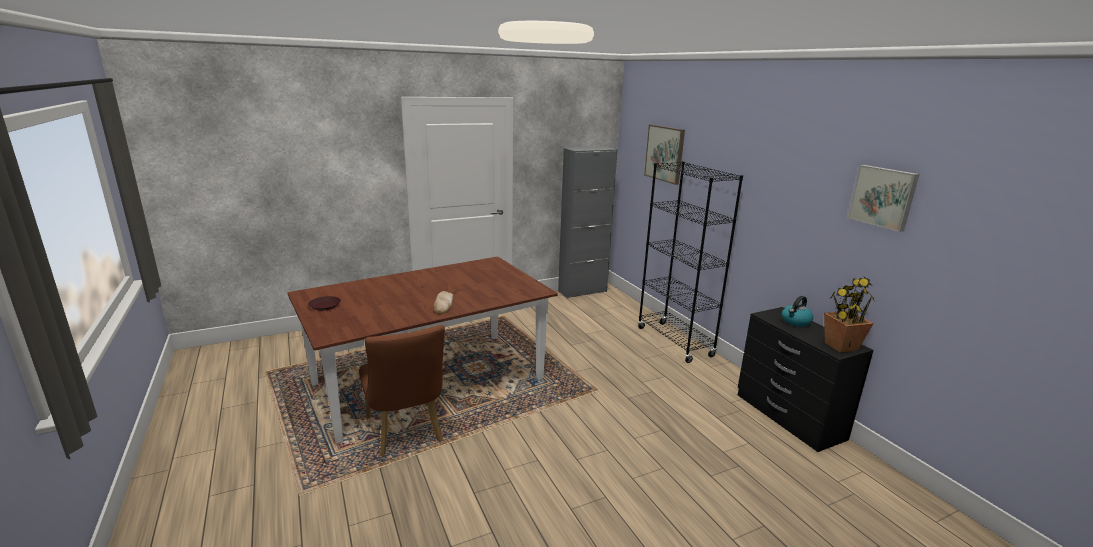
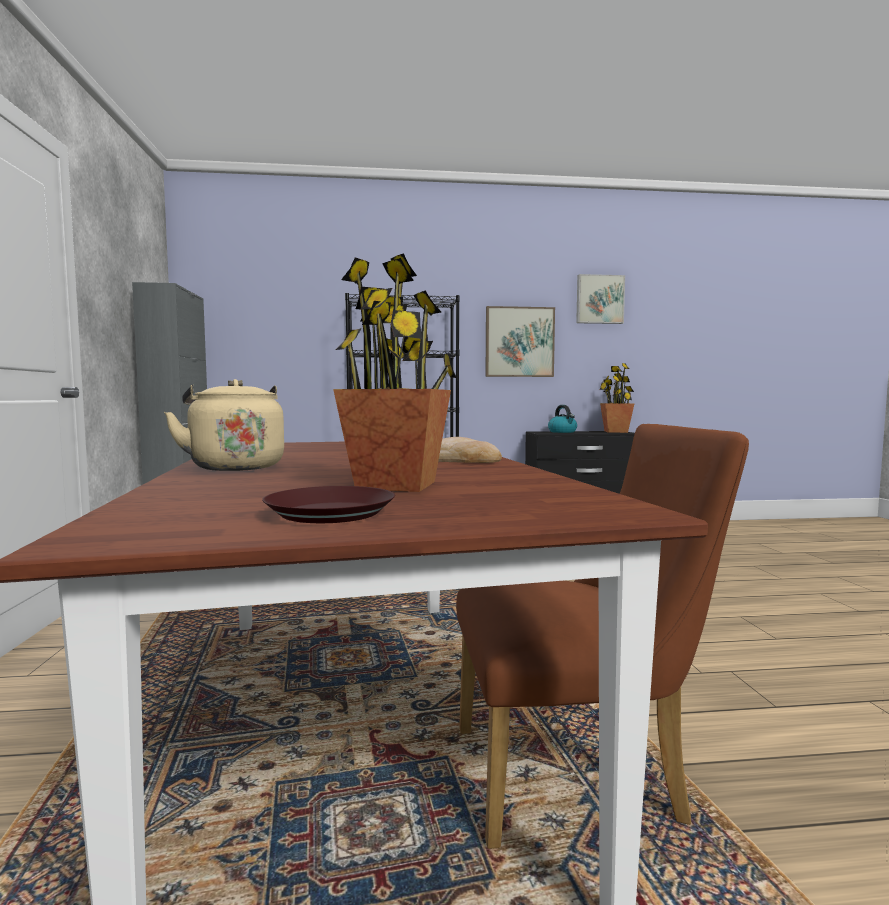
camera: 70 degrees left, 15 degrees down
(370, 306) = (397, 485): none -> potted plant
(410, 278) = (235, 467): none -> beige kettle
(665, 153) = (296, 299): picture -> picture (519, 342)

